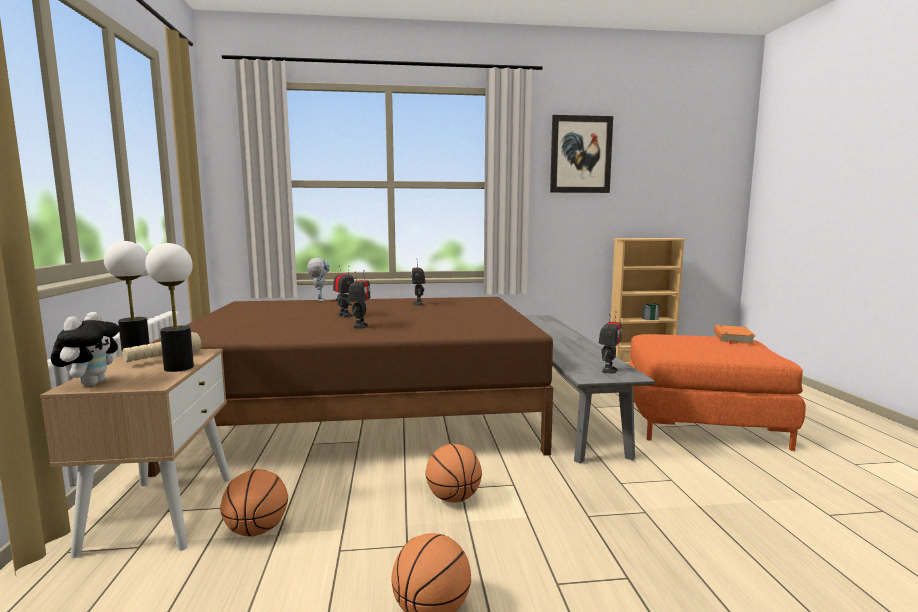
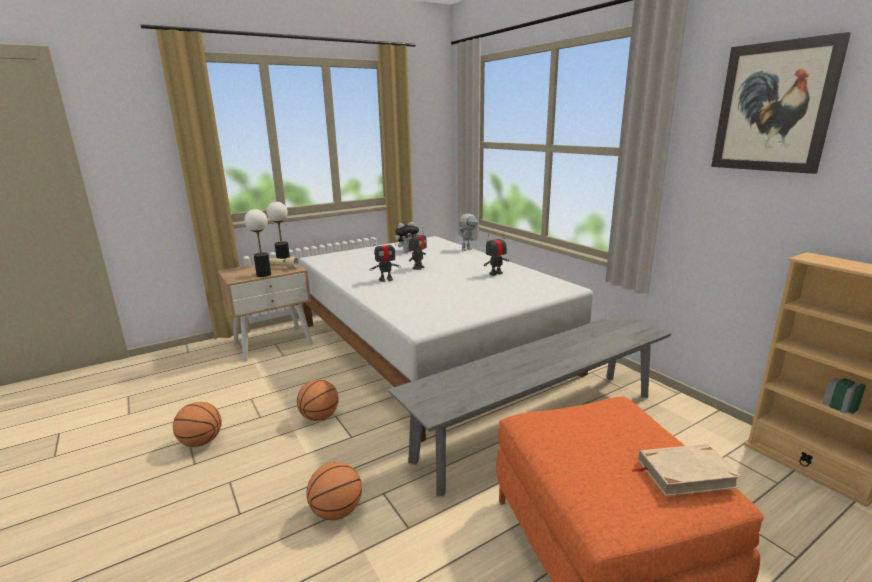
camera: 65 degrees right, 10 degrees up
(91, 383) = (233, 271): plush toy -> plush toy (407, 251)
(257, 531) = (263, 371): basketball -> basketball (336, 511)
(366, 413) = (430, 347): brown bed -> white bed
(608, 370) = (443, 398): toy robot -> none
(733, 338) = (685, 473): orange book -> beige book

